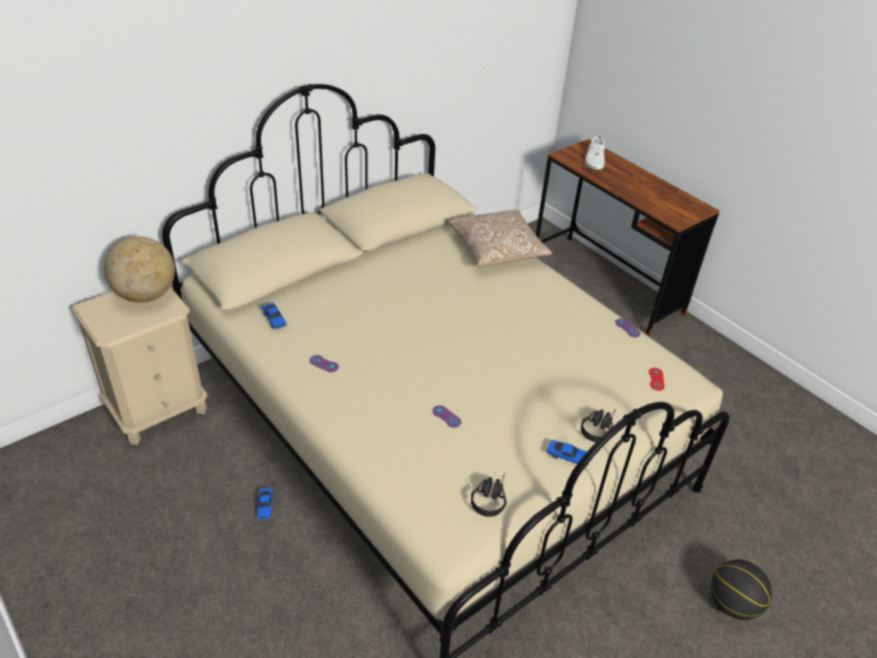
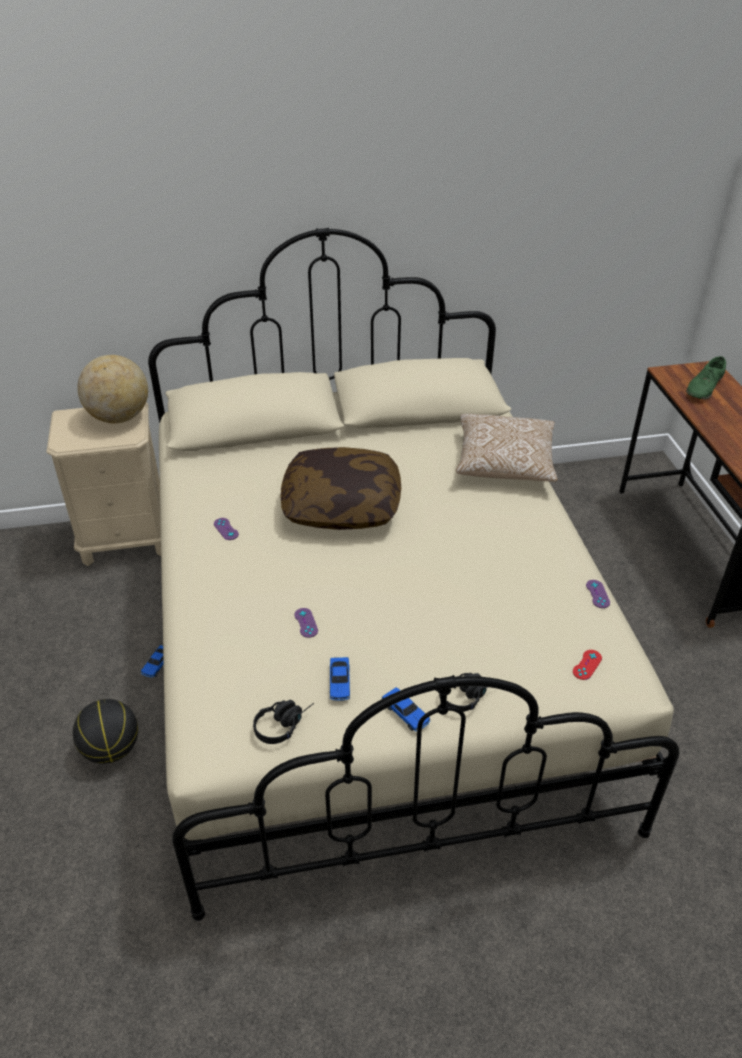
camera: 30 degrees right, 0 degrees up
(274, 319) = (213, 472): toy car -> toy car (339, 683)
(402, 317) = (341, 505): none -> pillow
(595, 160) = (704, 387): white shoe -> green shoe
(732, 605) = (597, 991): basketball -> basketball (111, 750)

